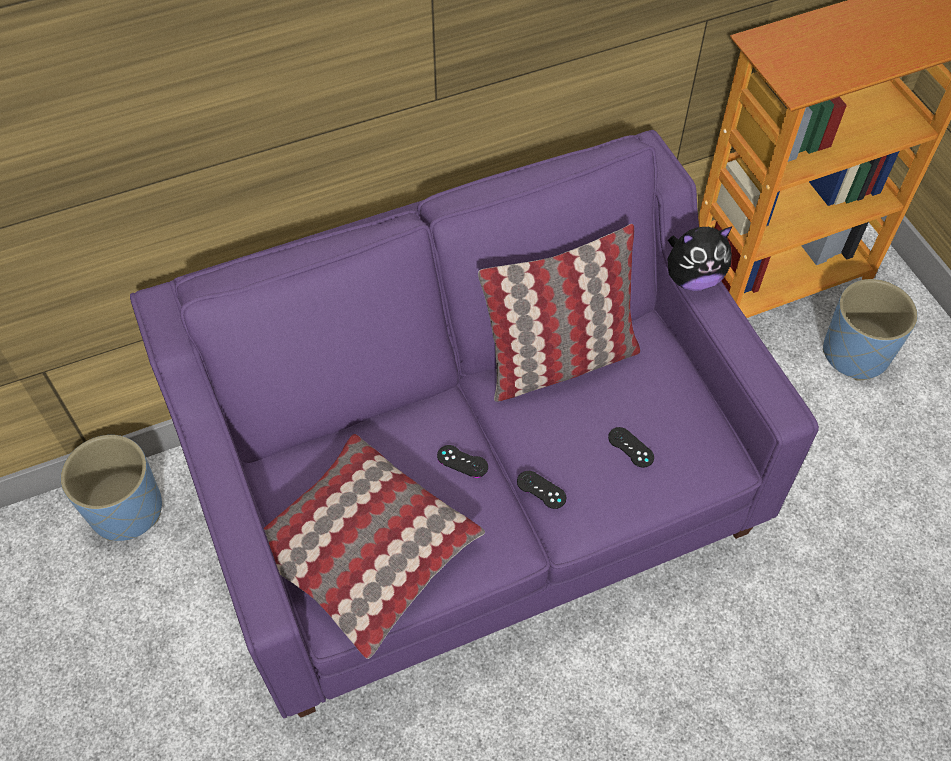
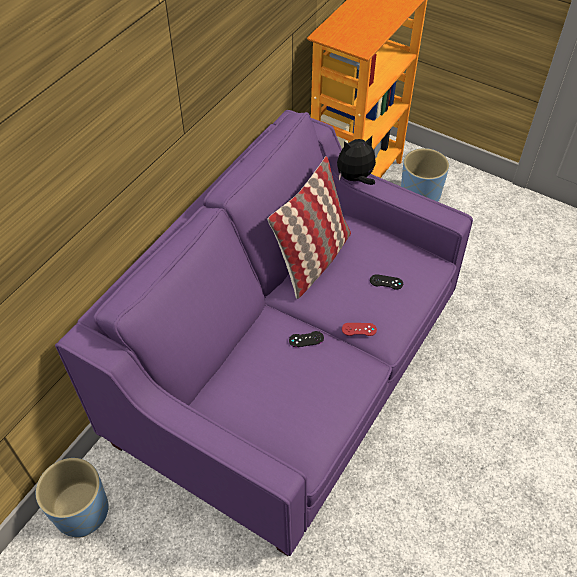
camera: 35 degrees left, 5 degrees down
(364, 553) = (294, 418): pillow -> none
(541, 490) = (359, 329): black game controller -> red game controller
(692, 278) = (355, 179): plush toy -> plush toy turned 150 degrees counterclockwise

